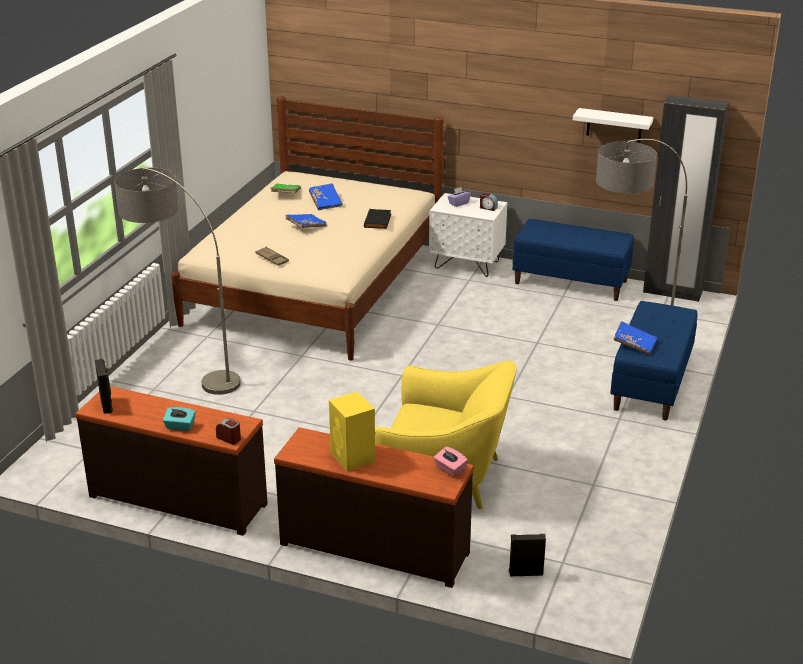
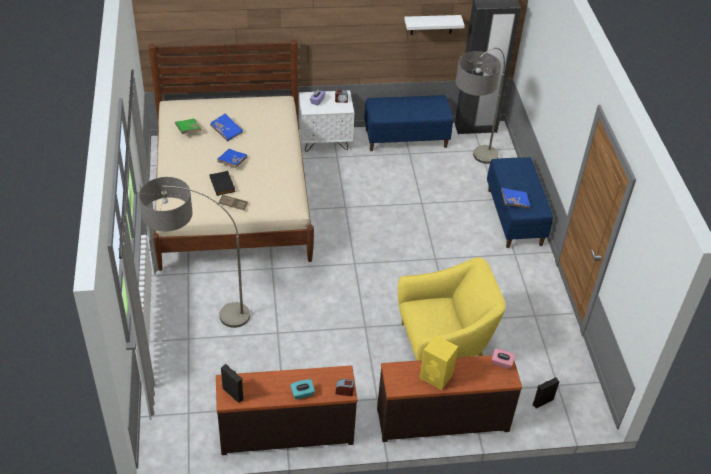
camera: 30 degrees left, 15 degrees up
(378, 221) = (280, 140): black book -> black book (223, 184)

